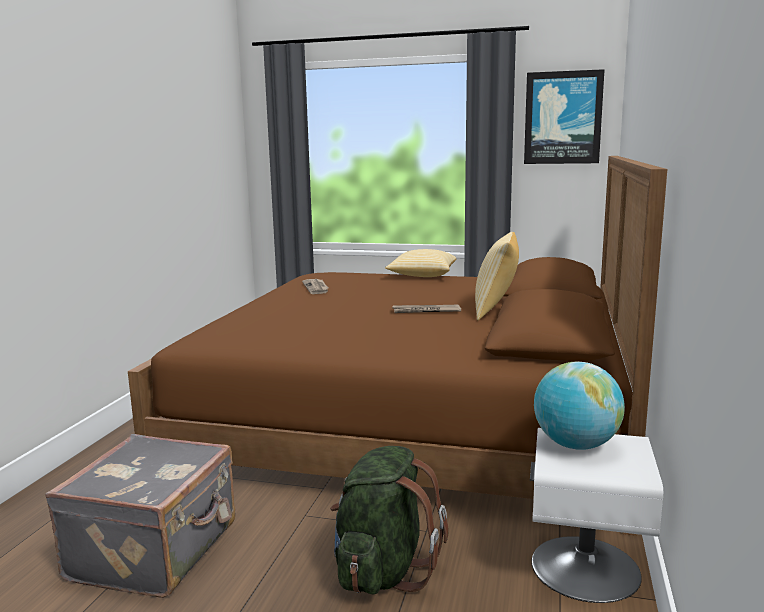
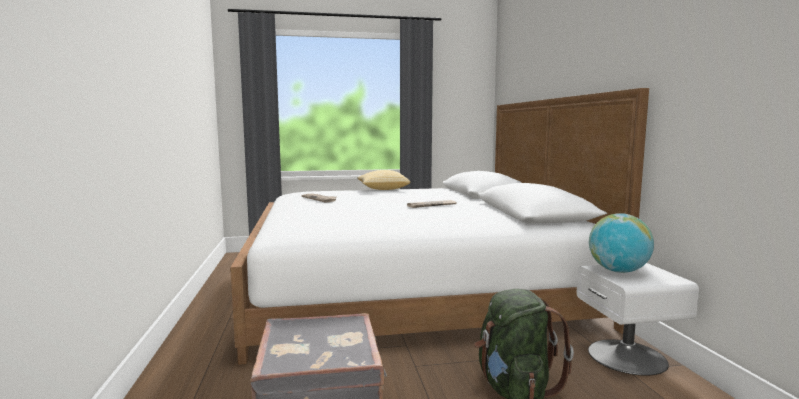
camera: 25 degrees left, 5 degrees down
(414, 412) = (411, 286): brown bed -> white bed
(496, 311) = (476, 202): pillow -> none
(563, 118) = (460, 81): picture -> none

